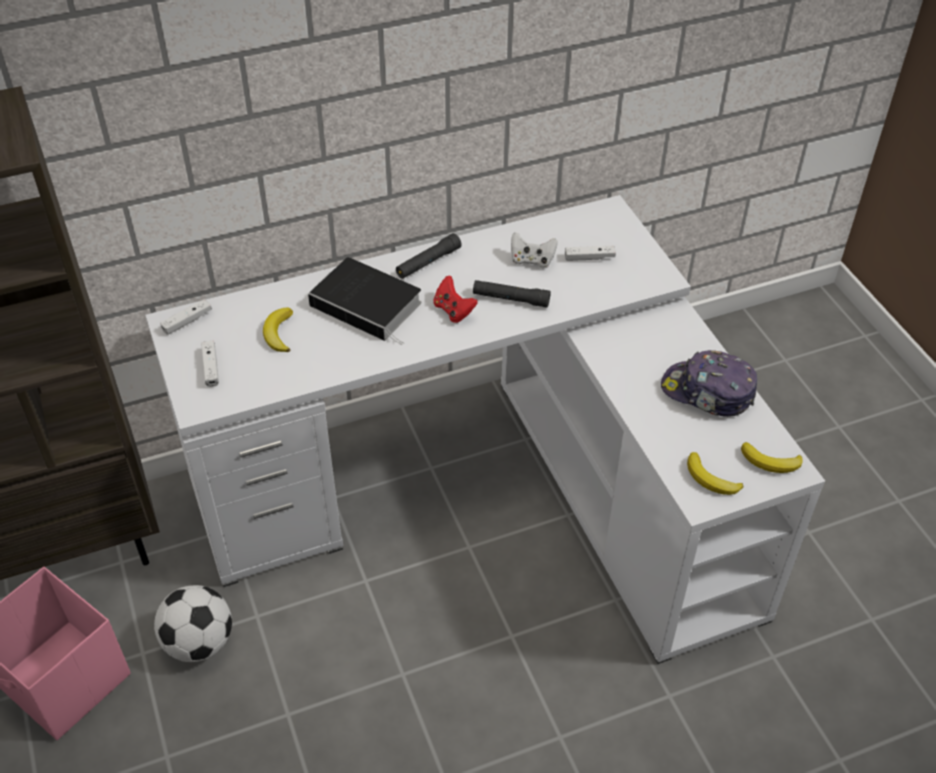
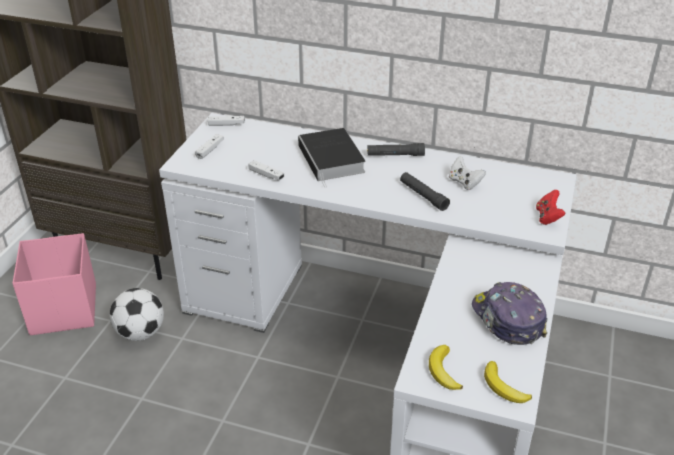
camera: 40 degrees right, 10 degrees down
(279, 333) = (265, 151): banana -> none
(453, 310) = (378, 185): red game controller -> red game controller (548, 217)
(589, 257) = (507, 198): white game controller -> white game controller (266, 175)

